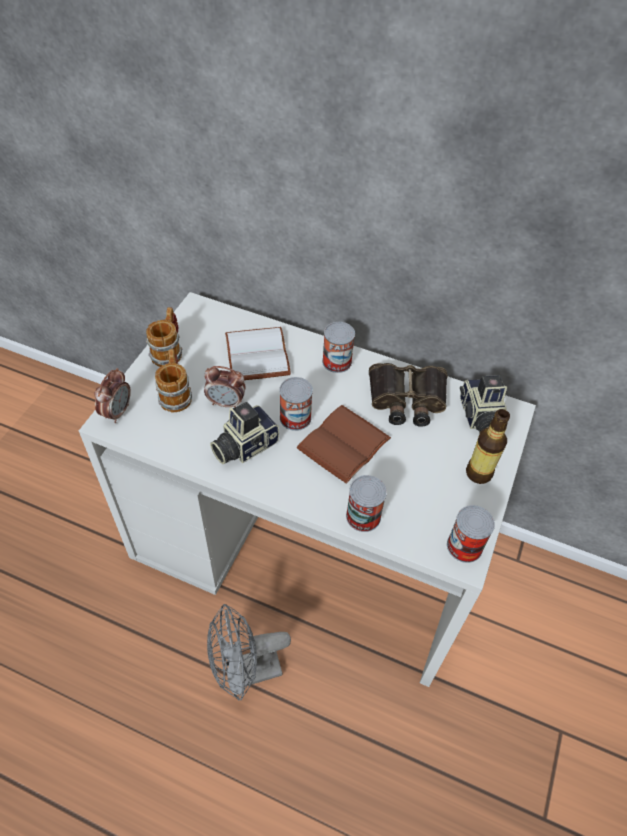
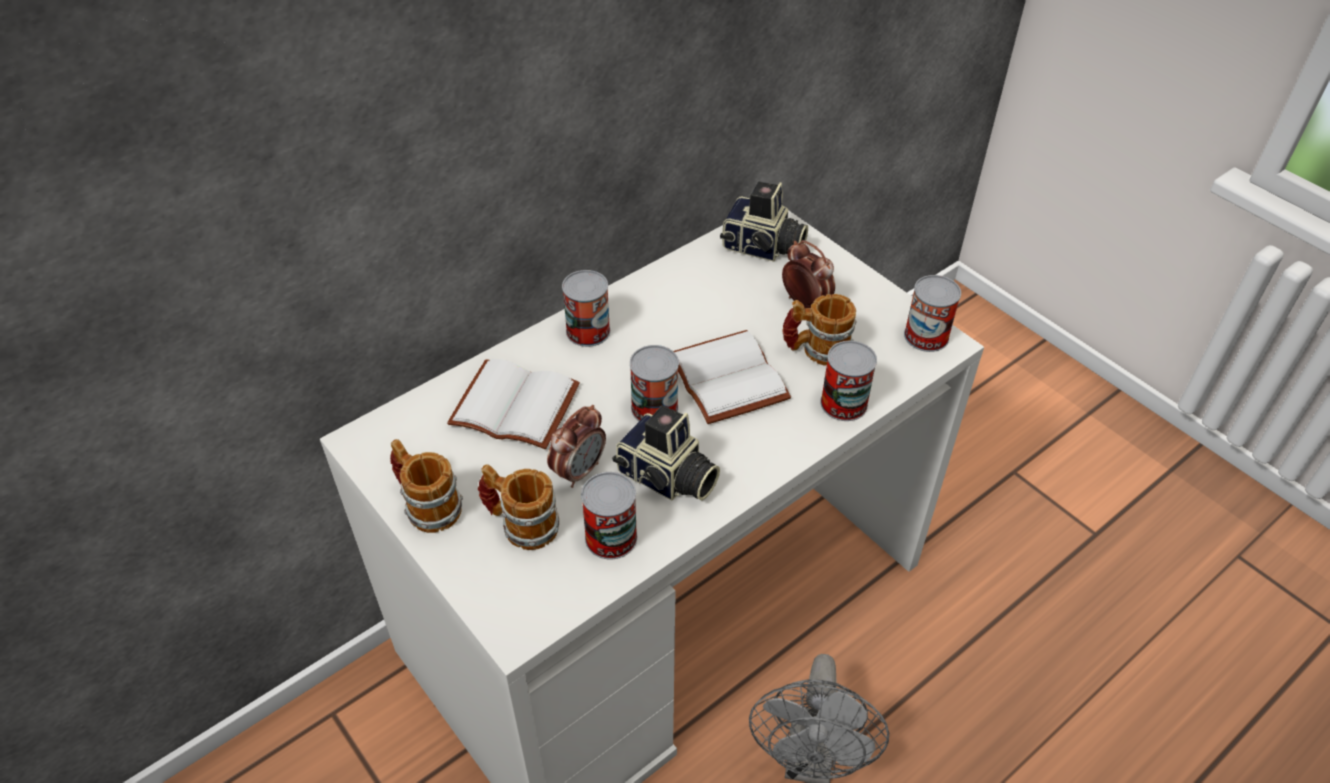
camera: 60 degrees left, 5 degrees down
(117, 412) = (505, 609): alarm clock -> alarm clock (805, 303)
(187, 437) = (611, 537): none -> can
(243, 445) = (666, 478): camera -> camera turned 45 degrees counterclockwise
(342, 442) = (724, 378): brown book -> white book
(402, 483) = (816, 350): none -> mug
(406, 400) = (696, 294): binoculars -> none
(479, 473) = (838, 282): bottle -> none

